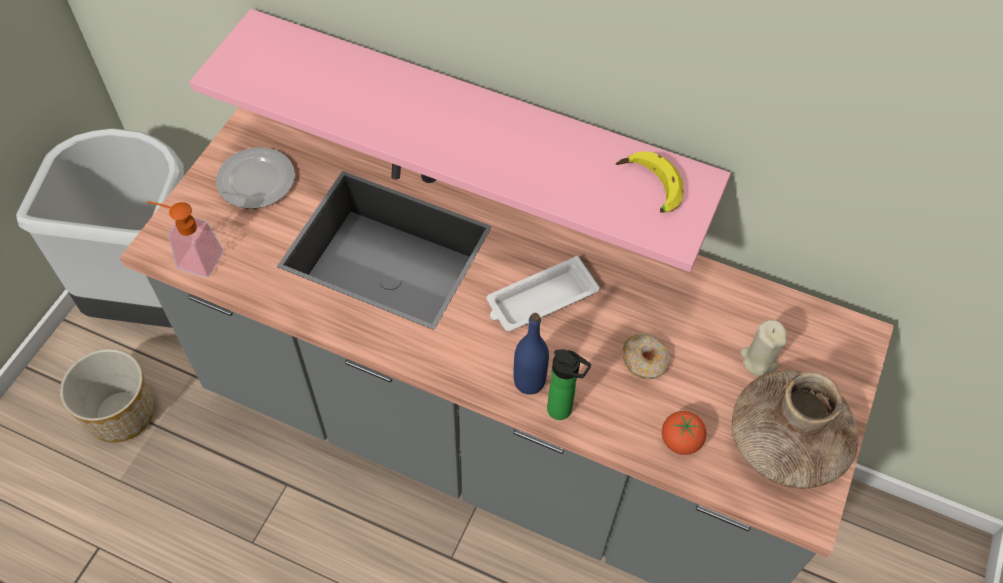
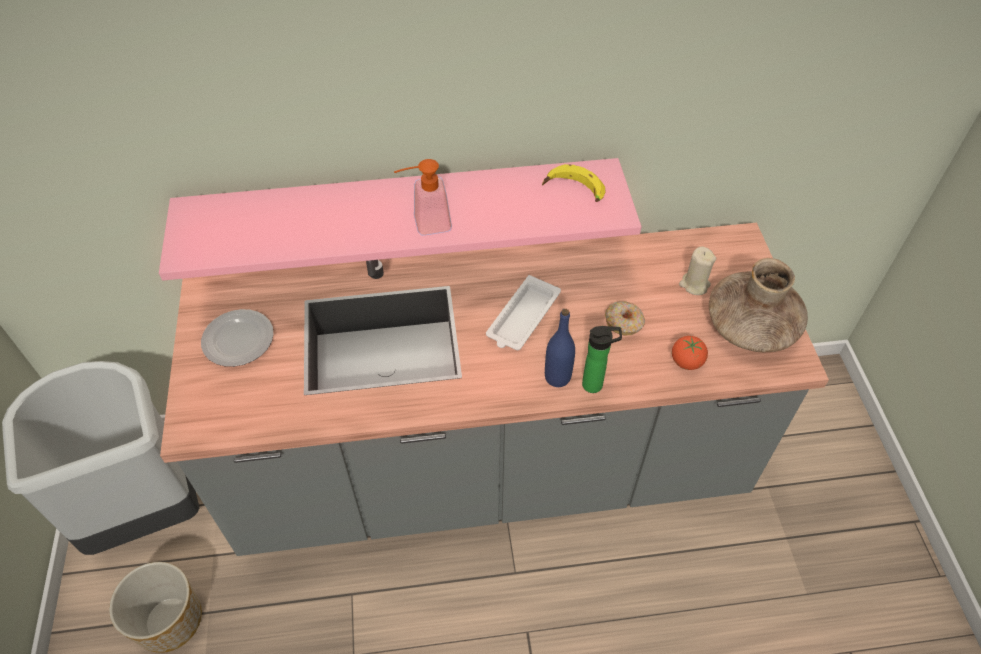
camera: 30 degrees left, 5 degrees down
(193, 258) = (227, 423): soap dispenser -> soap dispenser (425, 224)

